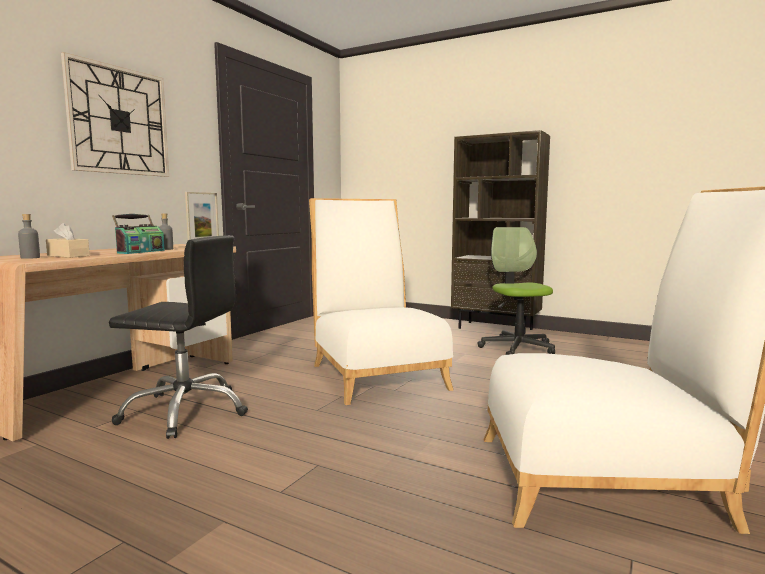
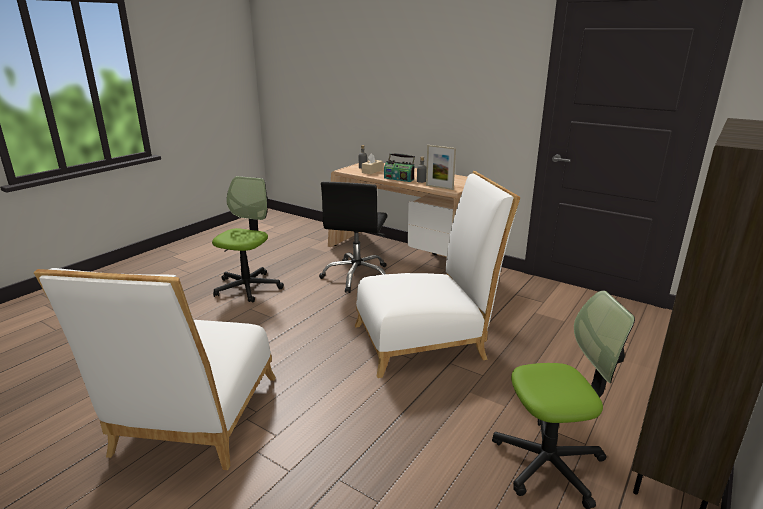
camera: 95 degrees right, 15 degrees up
(119, 121) = (451, 83): wall clock -> none
(170, 513) = (248, 287): none -> office chair

